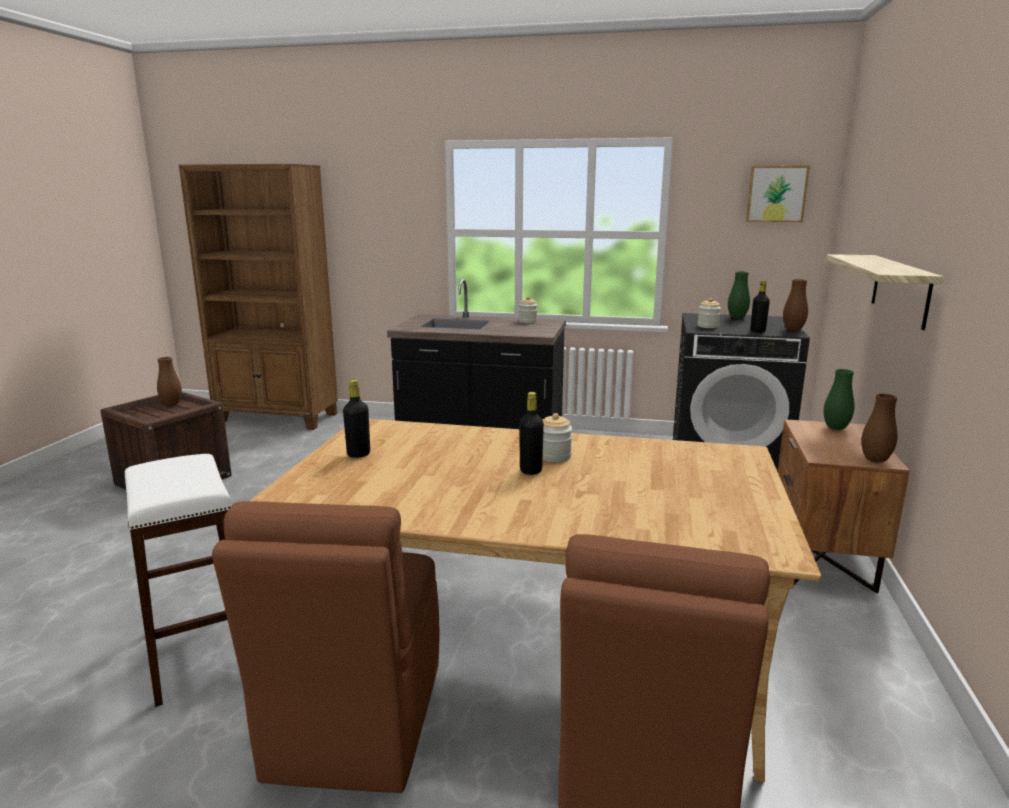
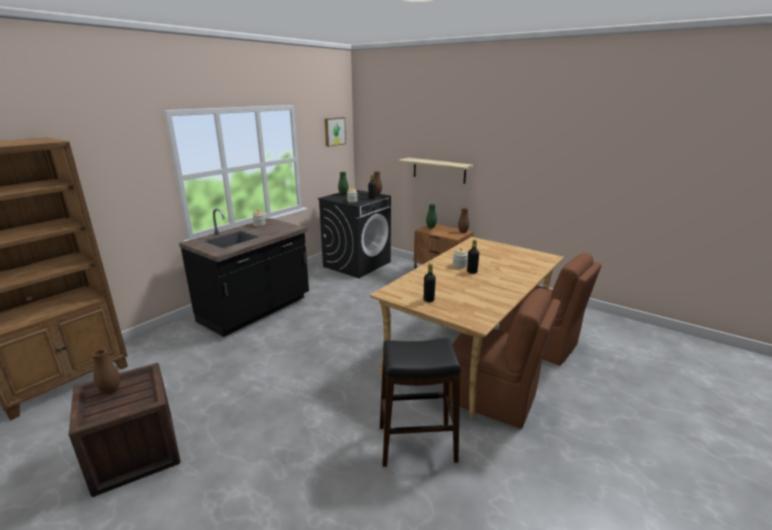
camera: 65 degrees left, 5 degrees up
(200, 652) = (416, 443): white stool -> black stool

